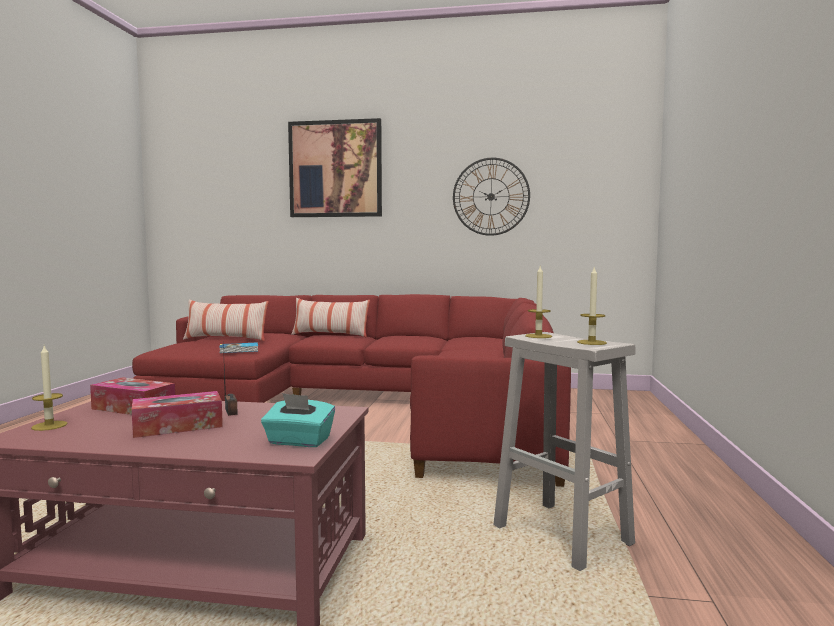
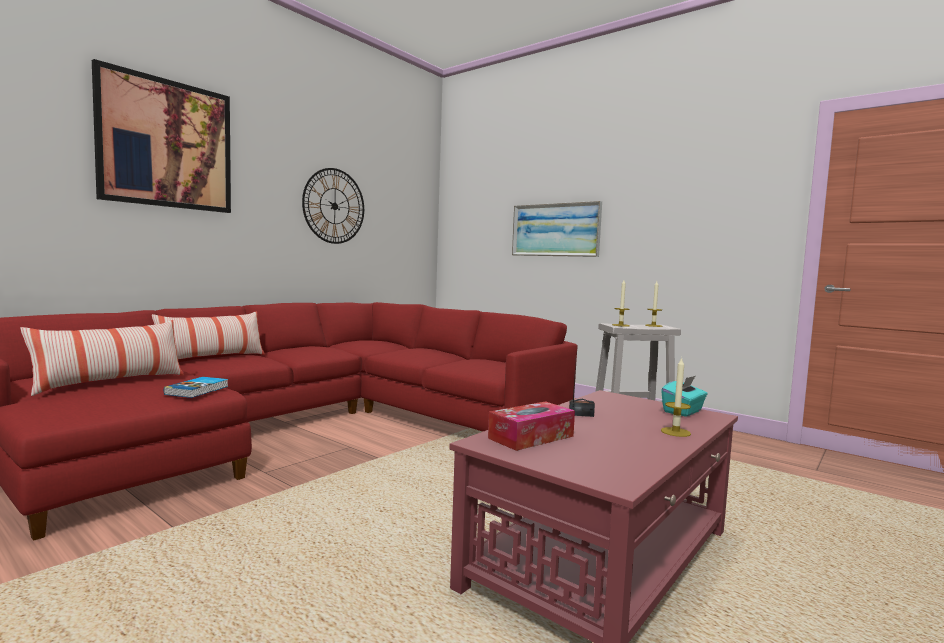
camera: 60 degrees left, 0 degrees up
(49, 426) = (577, 467): candle -> candle (675, 432)
(178, 426) = (618, 430): tissue box -> none
(723, 190) = (555, 230): none -> picture

